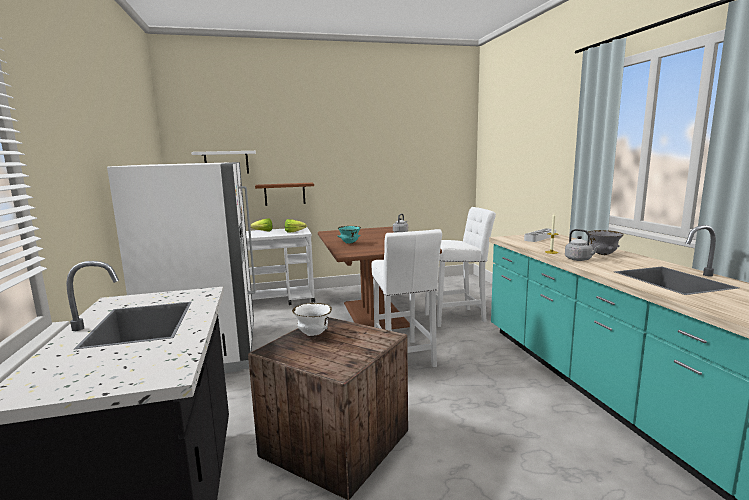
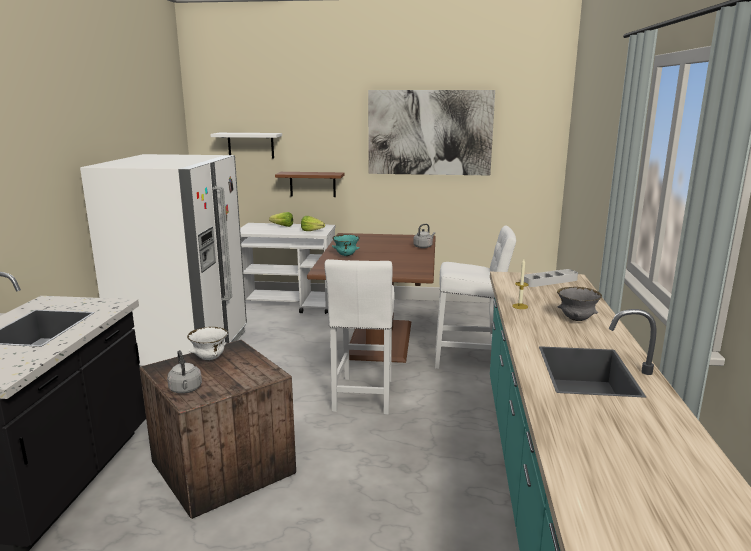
camera: 20 degrees right, 5 degrees up
(379, 147) = (429, 132): none -> picture
(579, 259) = (532, 322): grey kettle -> grey kettle (186, 390)

